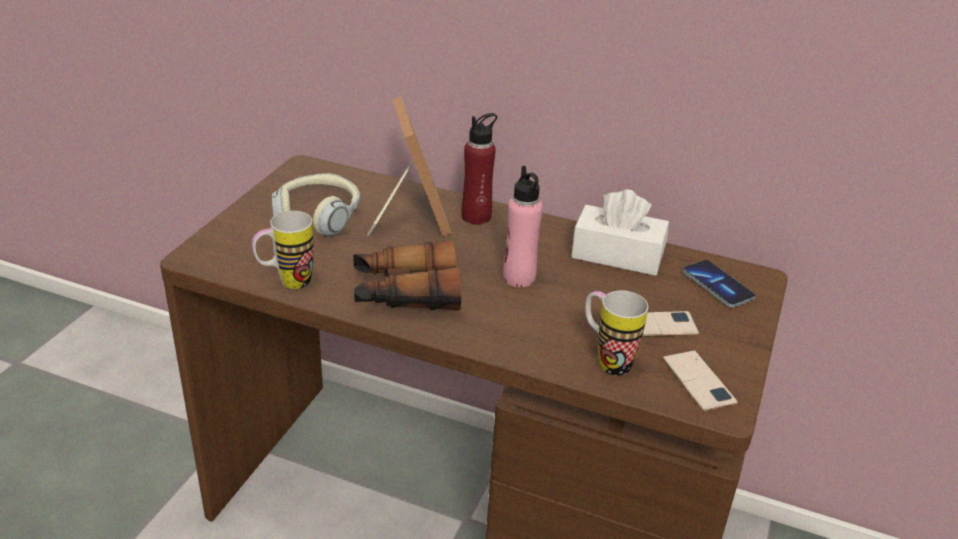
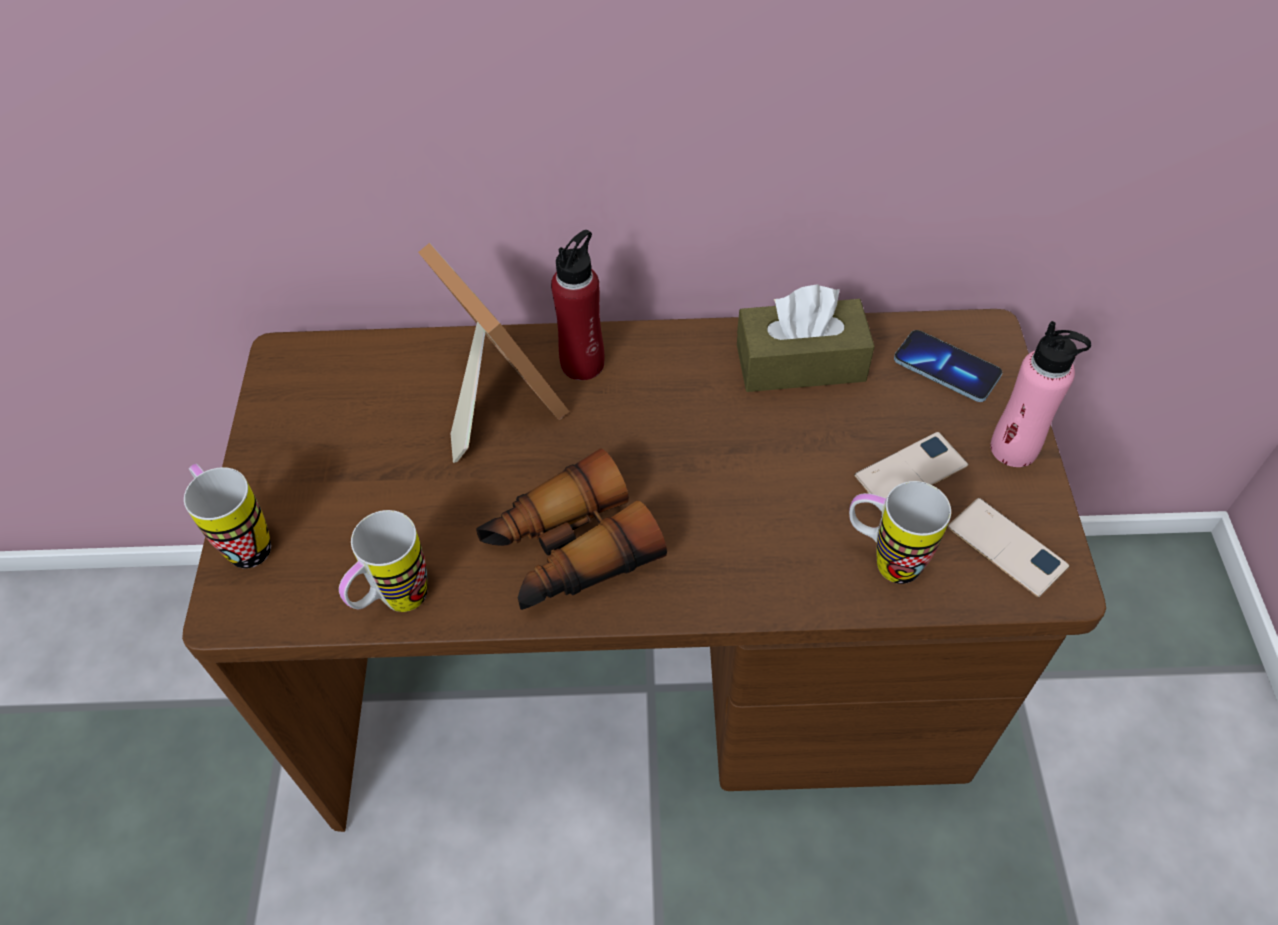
camera: 20 degrees left, 20 degrees up
(223, 232) = (242, 540): none -> mug
(317, 216) = (362, 451): headphones -> none
(519, 278) = (700, 458): pink bottle -> pink bottle (1014, 448)
(617, 255) = (800, 363): white tissue box -> brown tissue box

